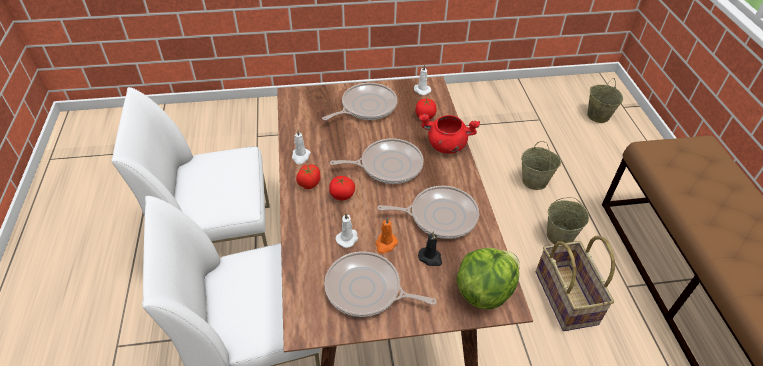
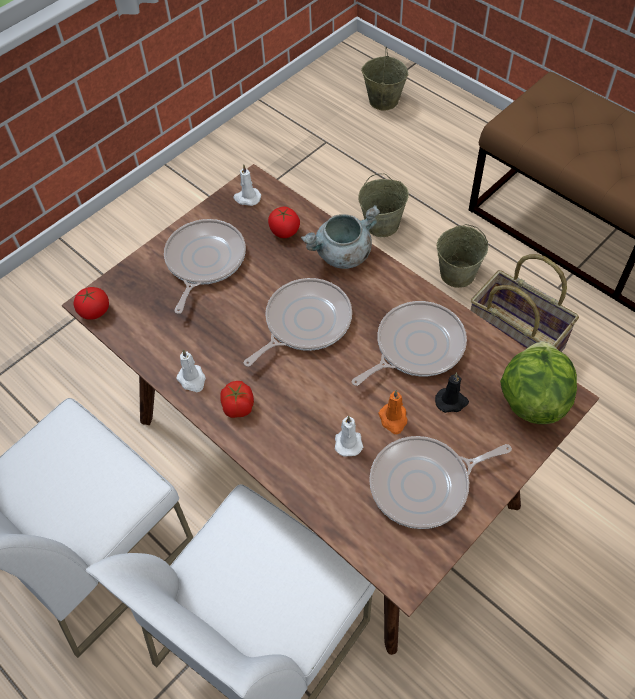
camera: 35 degrees left, 10 degrees up
(342, 195) = (290, 395): tomato -> tomato (95, 311)
(445, 145) = (342, 255): red cooking pot -> grey cooking pot

